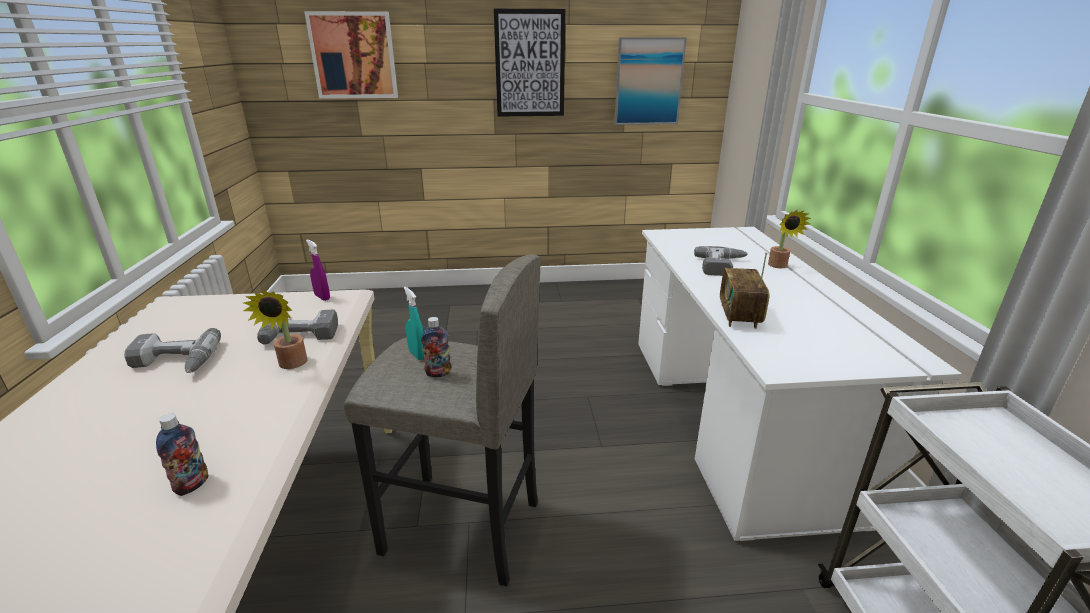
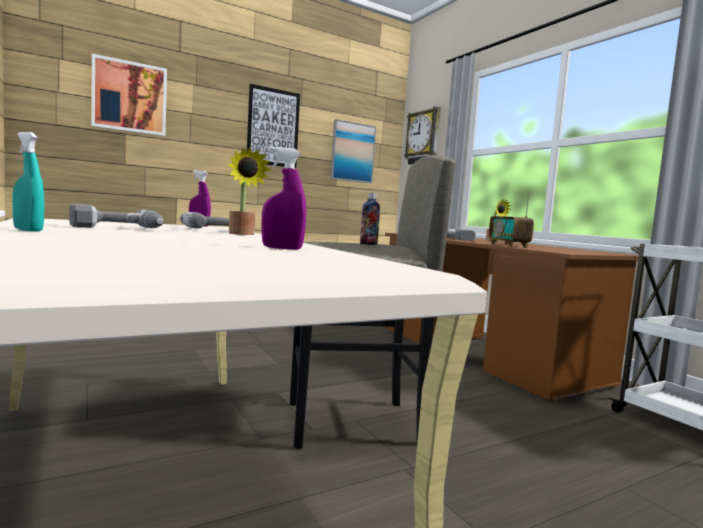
camera: 25 degrees left, 20 degrees down
(192, 485) = (282, 248): bottle -> purple spray bottle
(417, 354) = (335, 241): turquoise spray bottle -> turquoise spray bottle (28, 230)
(733, 417) = (483, 354): white desk -> brown desk
(755, 53) = (423, 137): none -> wall clock

